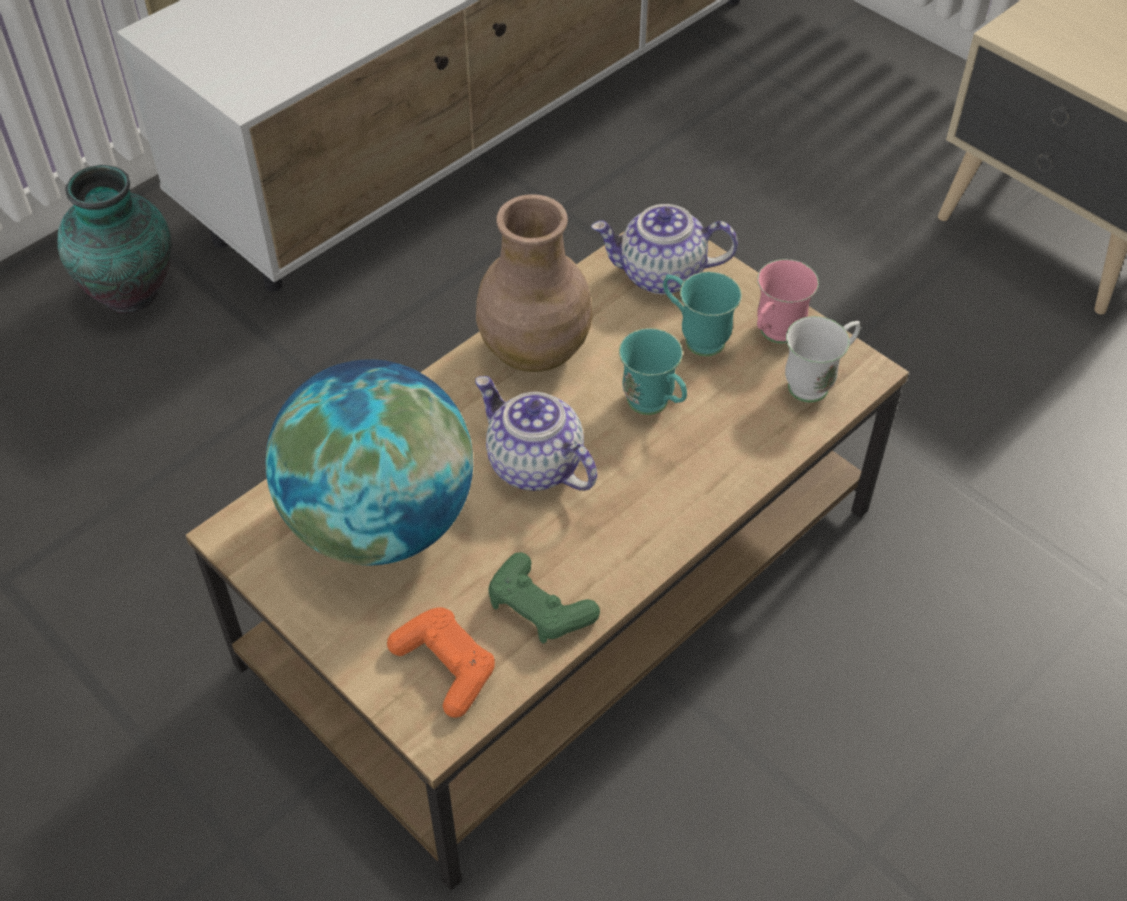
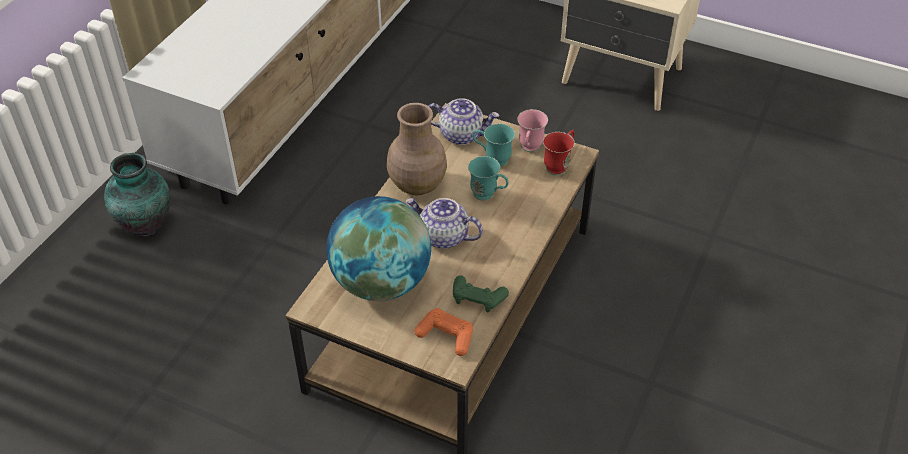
camera: 20 degrees left, 5 degrees down
(661, 275) = (462, 134): teapot -> teapot turned 150 degrees counterclockwise
(817, 383) = (559, 165): white mug -> red mug

